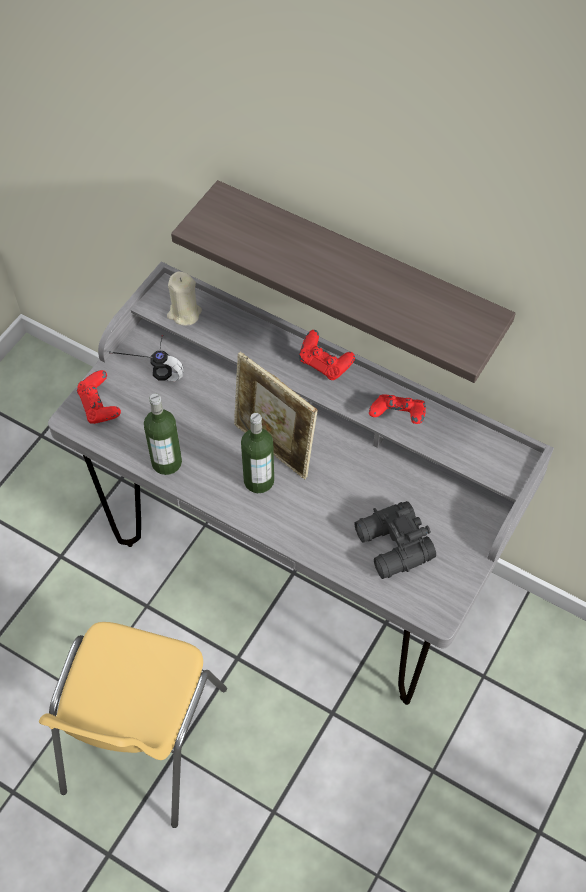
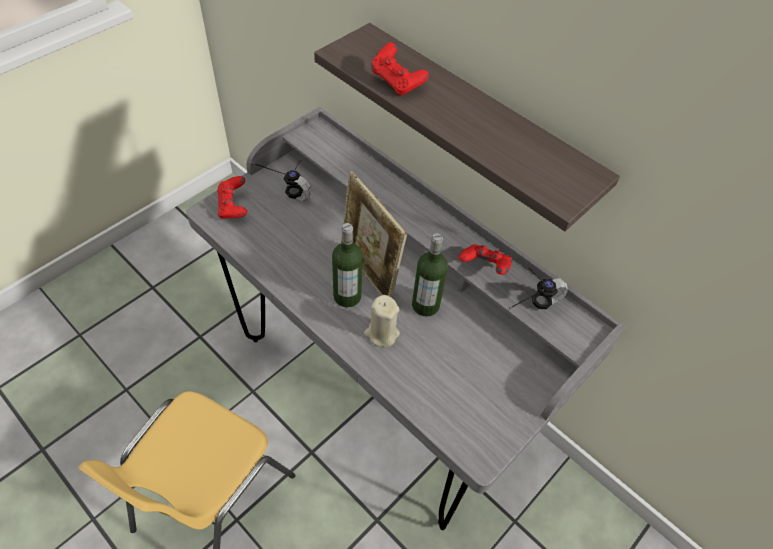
camera: 10 degrees right, 5 degrees down
(166, 462) = (272, 263): bottle -> bottle (425, 305)
(184, 313) = (324, 148): beige candle -> beige candle (381, 333)
(324, 364) = (431, 211): red game controller -> red game controller (397, 82)
(393, 547) = (452, 383): black binoculars -> none
(448, 445) = (525, 302): none -> headphones

